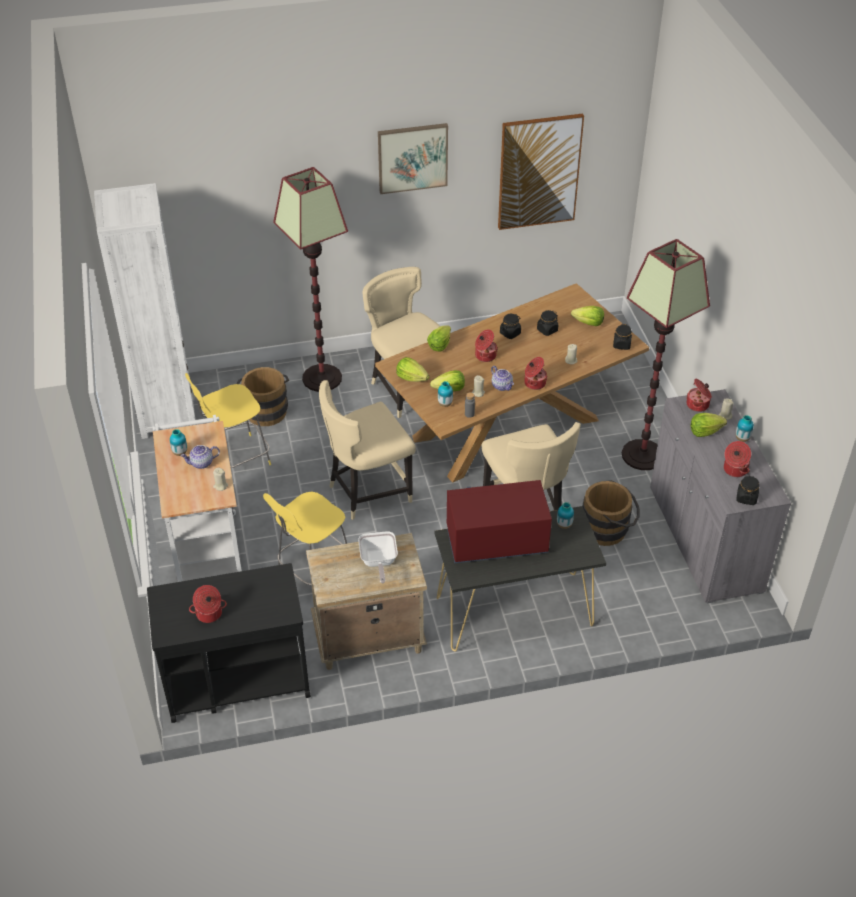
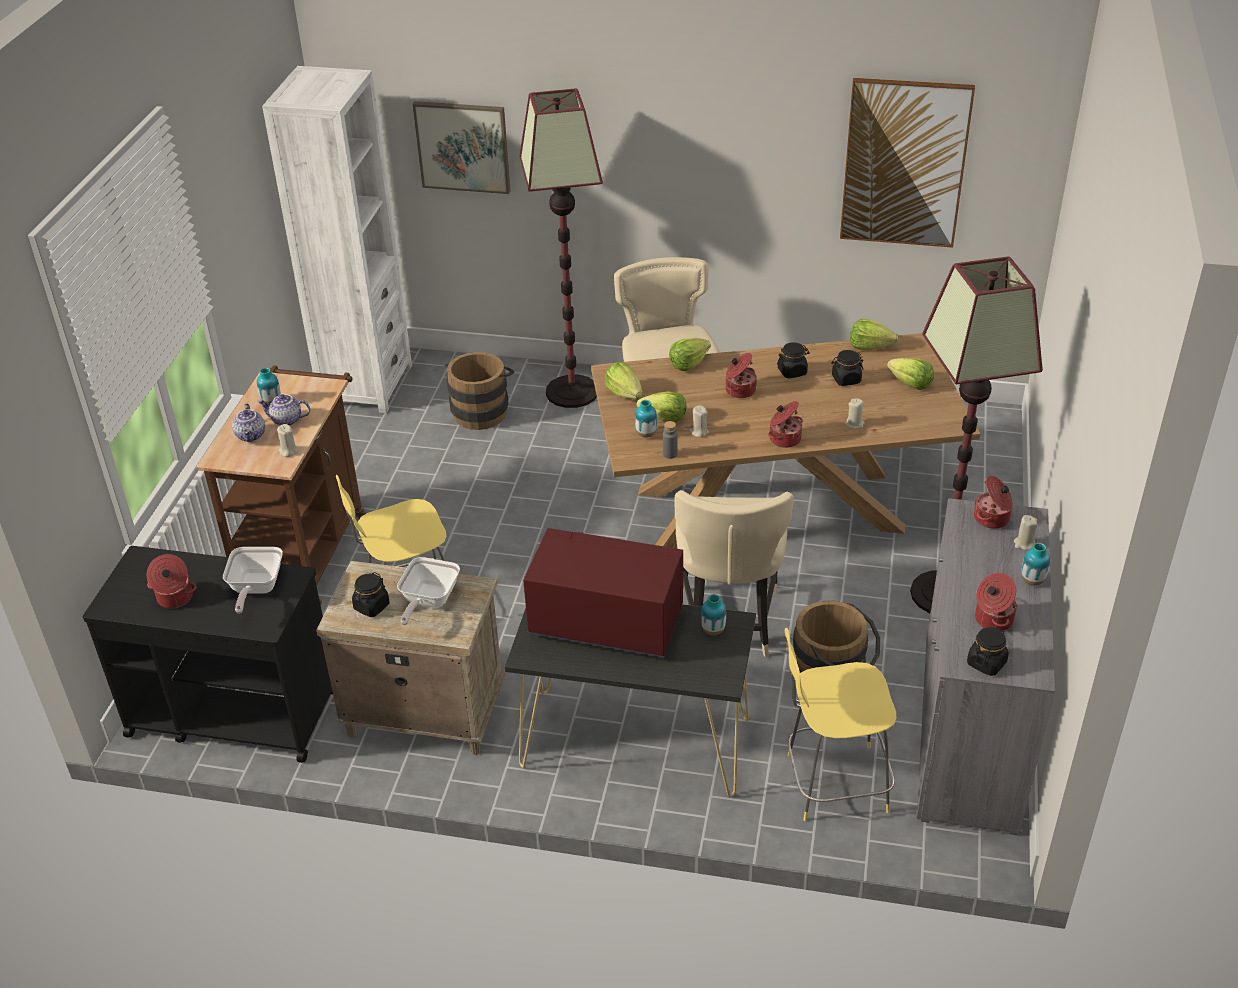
camera: 25 degrees right, 5 degrees down
(207, 549) = (306, 548): white cart -> brown cart
(235, 459) = (408, 456): yellow stool -> yellow stool (832, 783)
(261, 590) = (255, 589): none -> frying pan
(367, 492) = (540, 537): beige chair -> none
(412, 157) = (722, 106): picture -> picture (463, 146)
(502, 386) = (738, 432): teapot -> teapot (251, 435)
(621, 345) = (941, 421): black jar -> black jar (371, 607)
(705, 431) = (979, 556): lettuce -> lettuce (869, 346)

